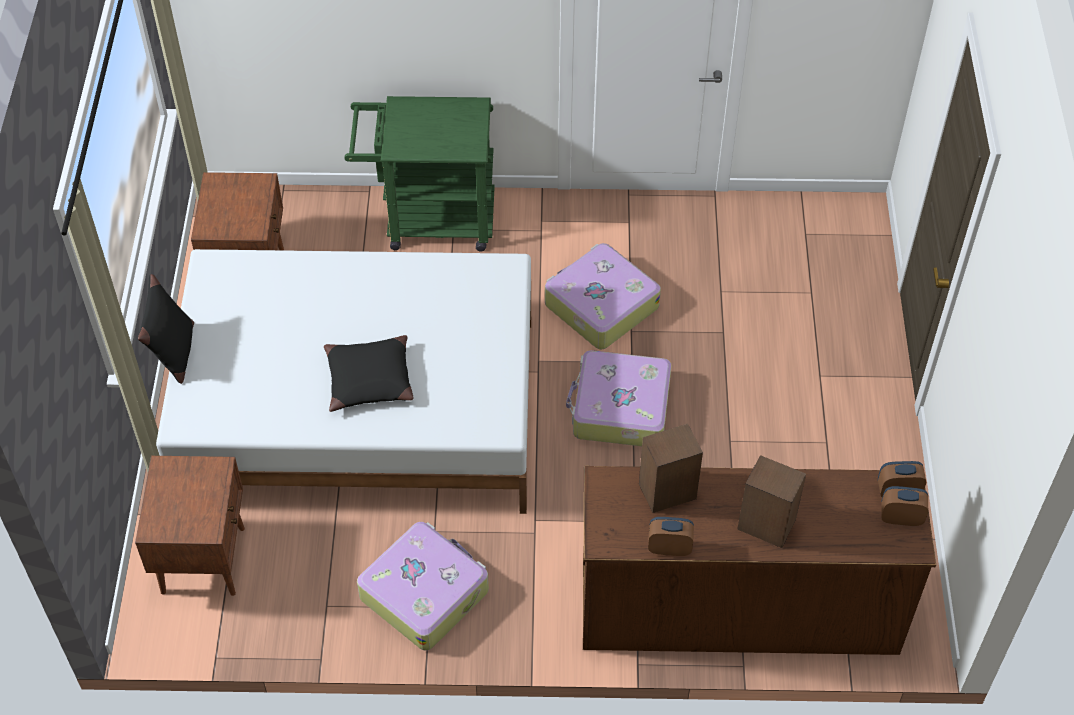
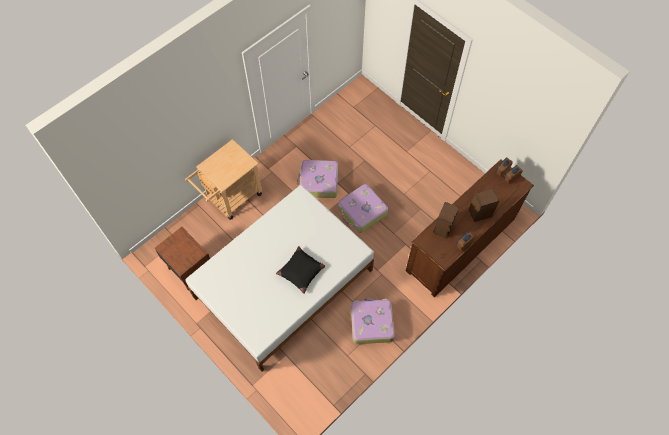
camera: 45 degrees left, 10 degrees up
(174, 354) = (225, 321): black pillow -> none
(204, 558) = (292, 378): brown nightstand -> none
(429, 220) = (231, 198): green cart -> beige cart

